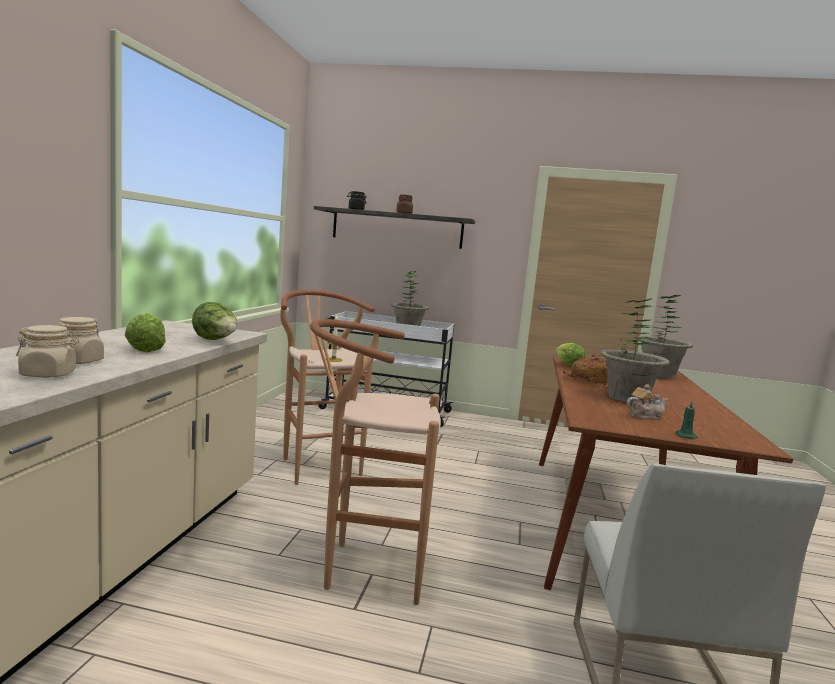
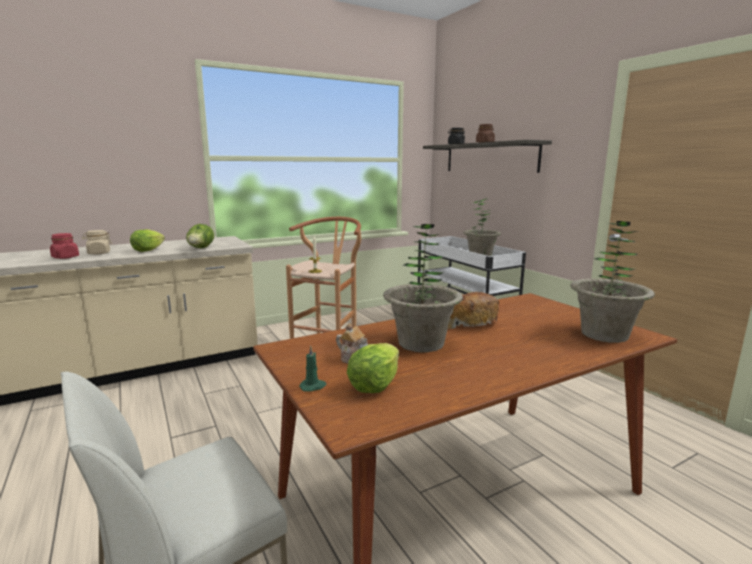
camera: 50 degrees right, 5 degrees up
(48, 374) = (65, 257): beige jar -> red jar
(364, 568) = (219, 421): brown stool -> none
(568, 366) = (499, 304): lettuce -> lettuce (374, 385)

